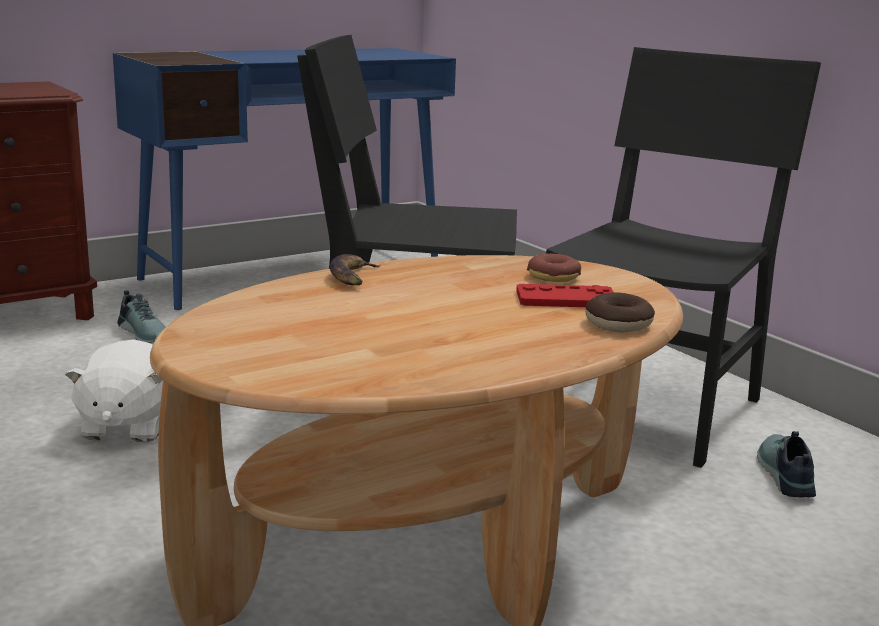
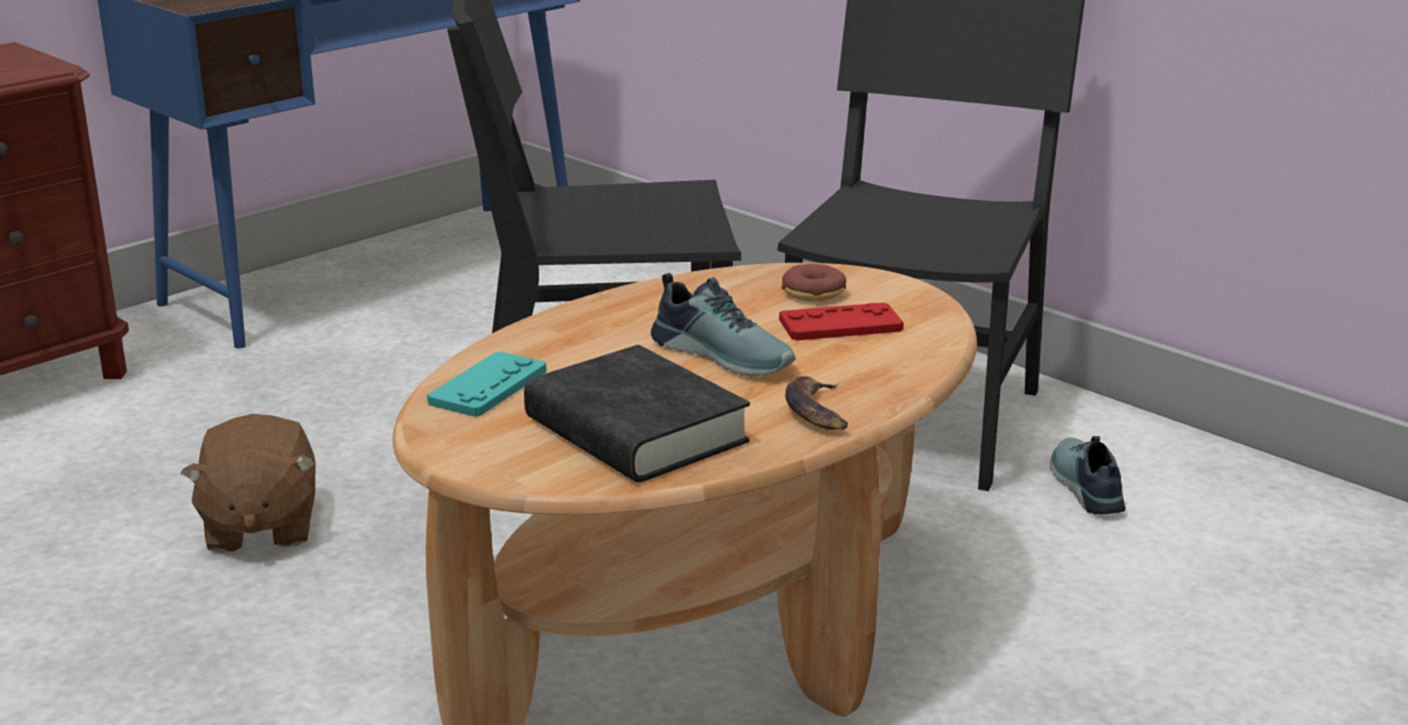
camera: 10 degrees left, 5 degrees up
(127, 426) = (259, 527): white plush toy -> brown plush toy
(146, 333) = (214, 389): shoe -> shoe (725, 354)
(253, 311) = (488, 387): none -> turquoise game controller
(353, 277) = (578, 322): banana -> banana (818, 411)
(353, 352) = (635, 431): none -> black book
(618, 323) = (911, 353): donut -> none

